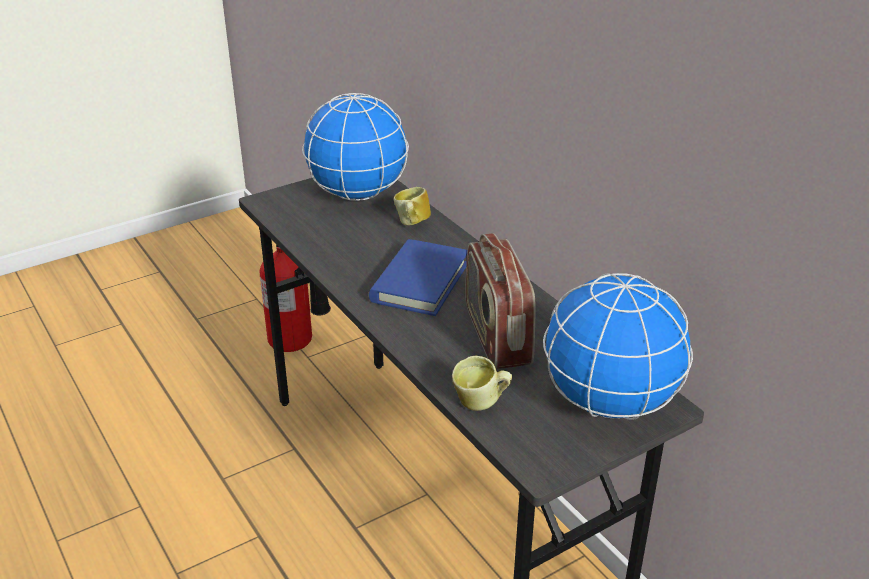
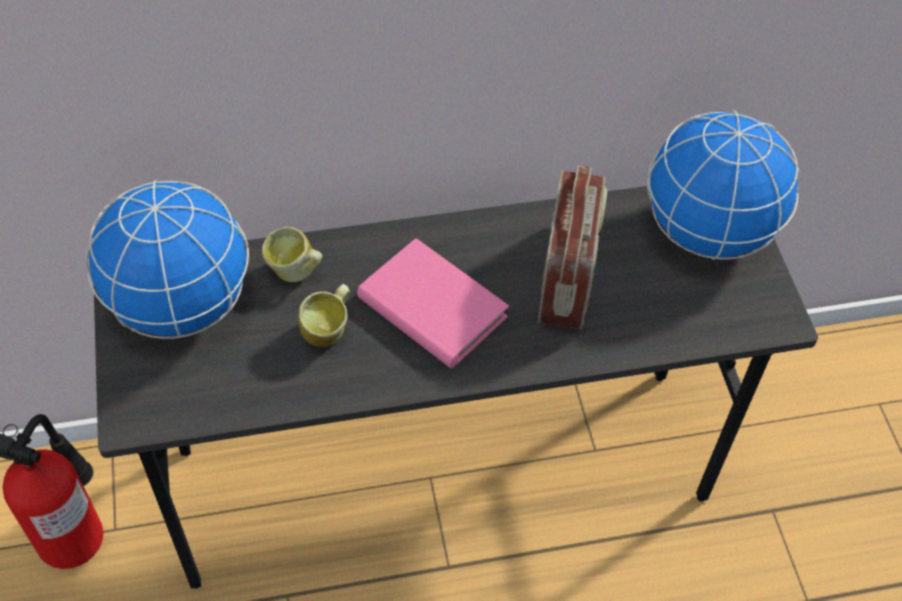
camera: 70 degrees left, 20 degrees up
(420, 282) = (432, 308): blue book -> pink book
(481, 404) = (675, 331): mug -> mug (329, 332)
(496, 336) = (567, 277): radio -> radio turned 90 degrees counterclockwise

